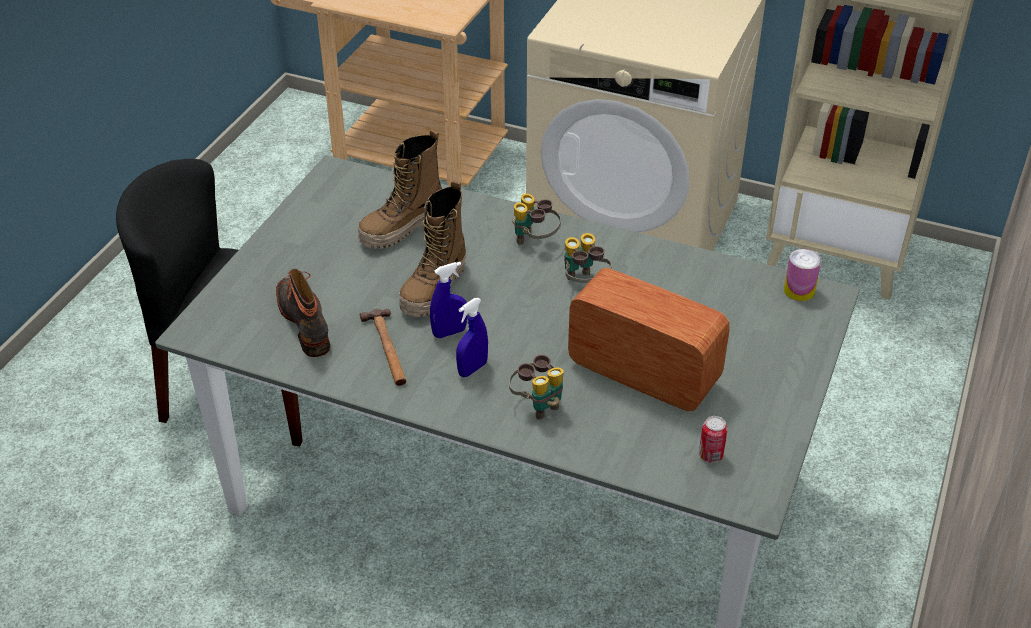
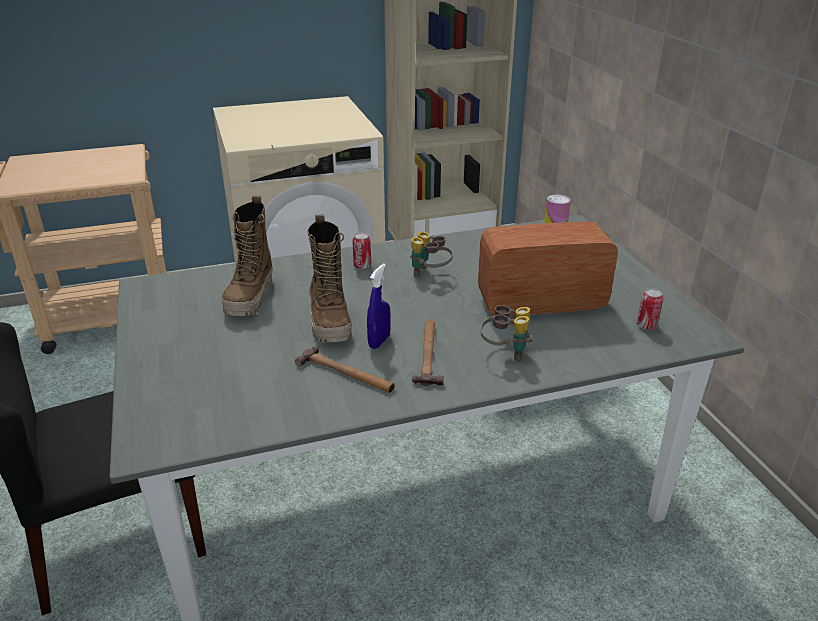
camera: 40 degrees left, 10 degrees down
(306, 321) = (250, 388): boot -> none
(472, 369) = (429, 355): blue spray bottle -> hammer
(535, 241) = (362, 266): binoculars -> can

